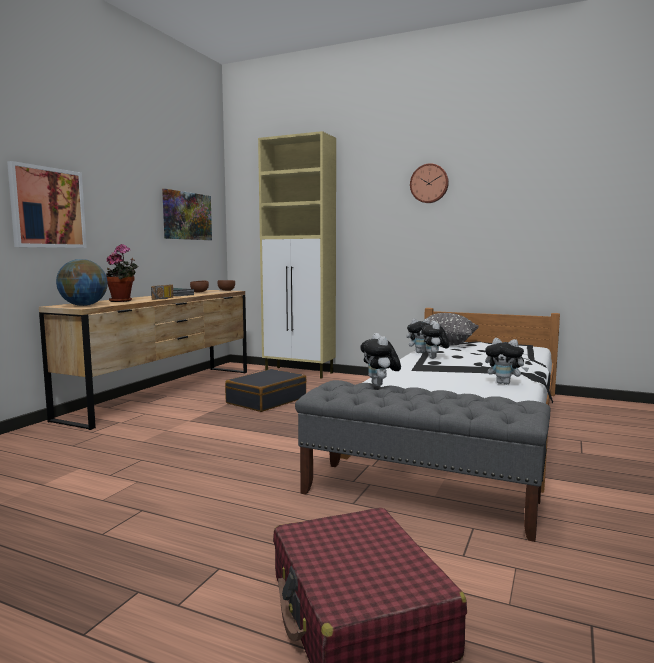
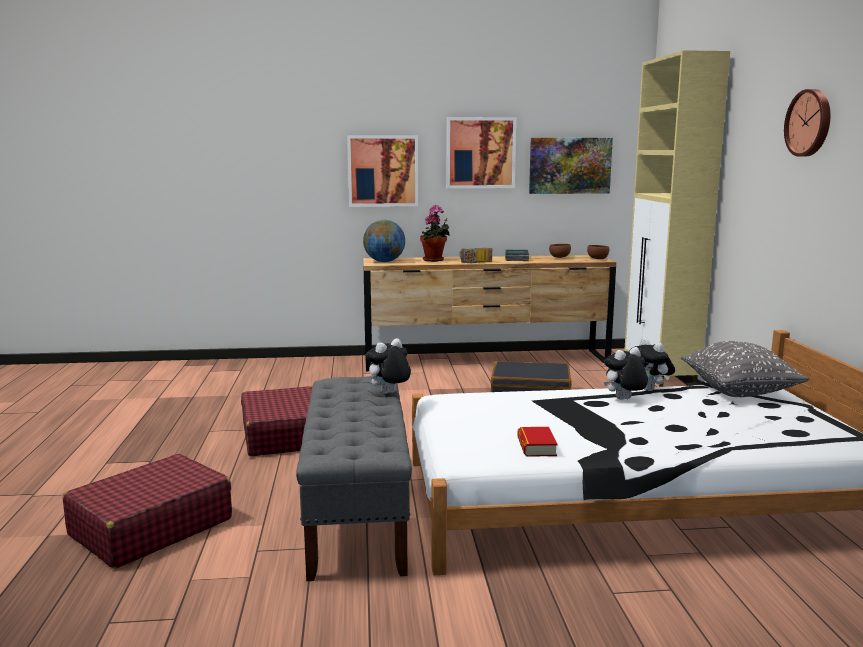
camera: 60 degrees right, 5 degrees up
(129, 198) = (480, 153): none -> picture
(194, 495) = (283, 435): none -> red suitcase
(504, 383) = (536, 447): plush toy -> book

